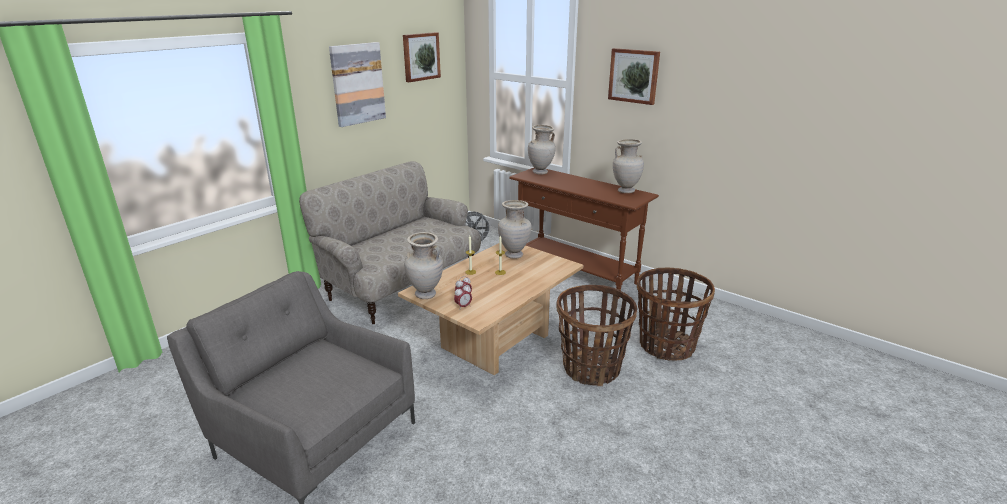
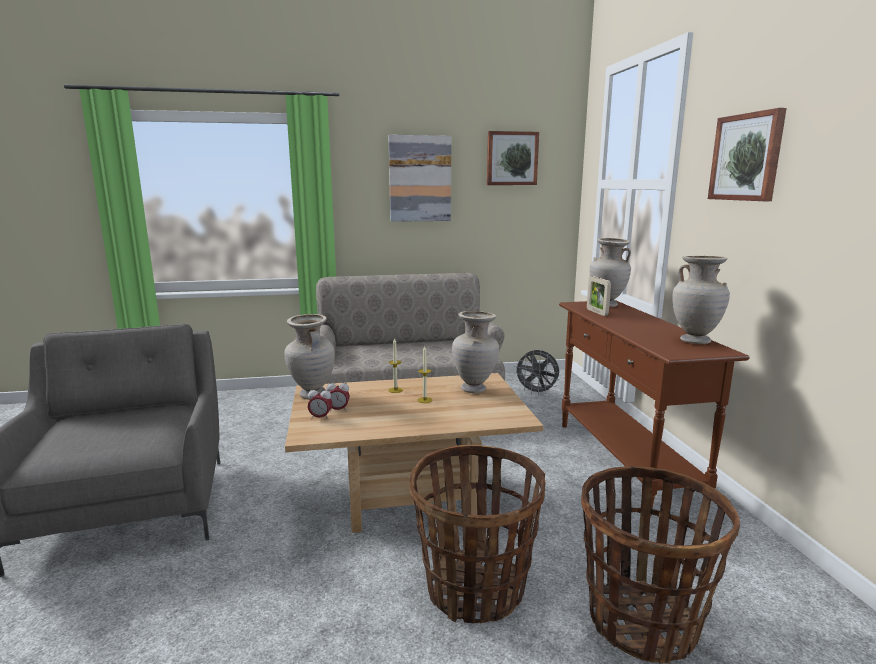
camera: 40 degrees right, 10 degrees down
(546, 180) = (597, 312): none -> picture frame

